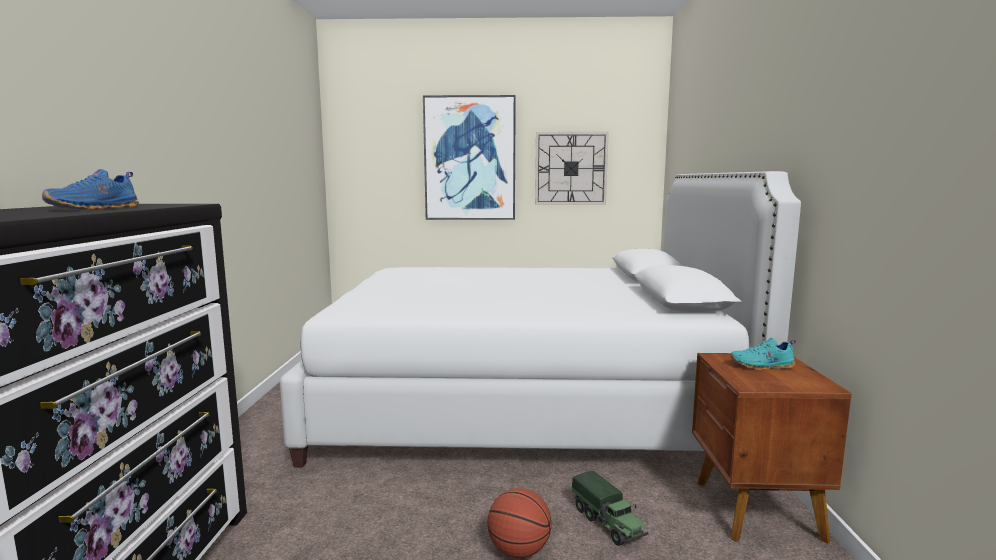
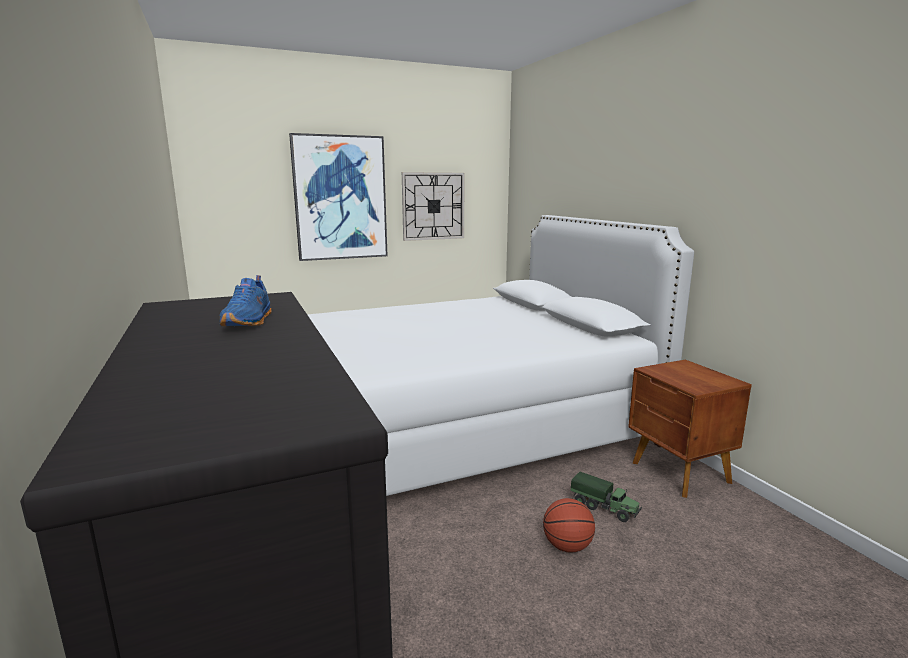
camera: 25 degrees left, 5 degrees up
(762, 366) = (684, 372): turquoise shoe -> none

